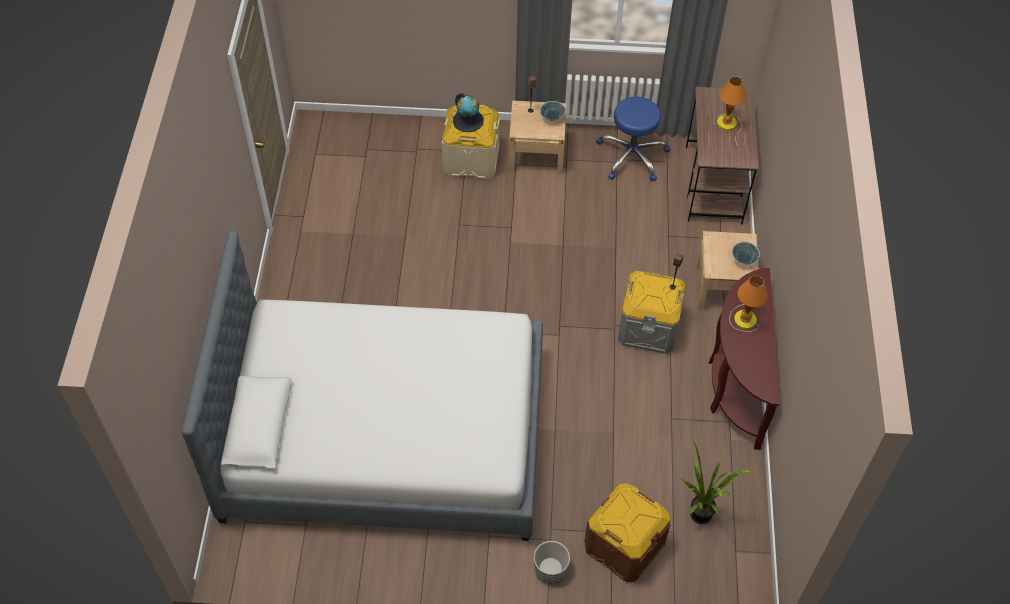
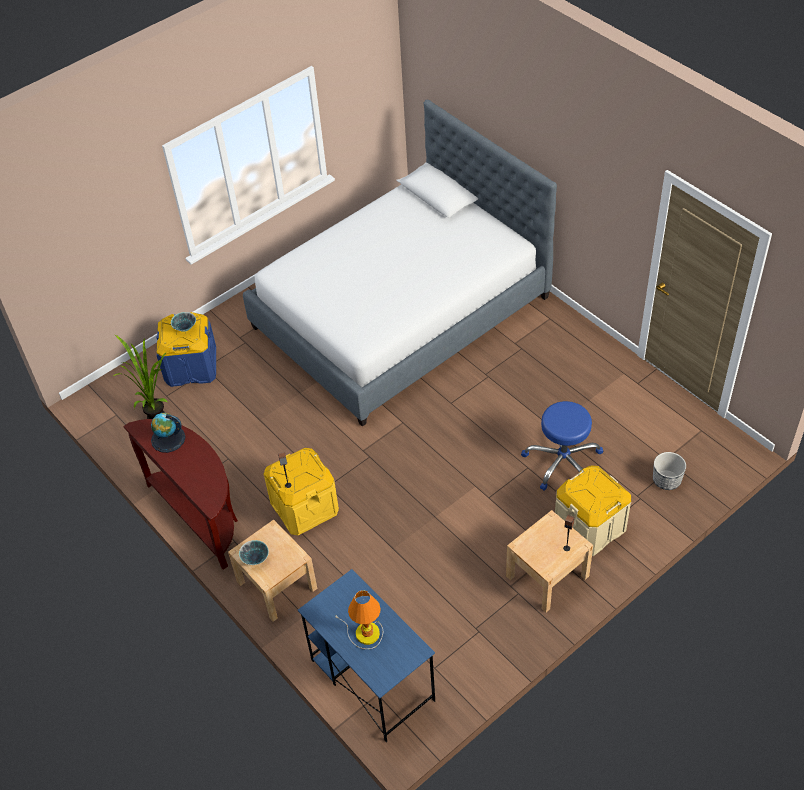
camera: 140 degrees right, 5 degrees down
(468, 120) = (596, 489): globe -> globe (168, 439)
(550, 570) = (224, 324): planter -> planter (666, 480)
(552, 117) = (541, 557): bowl -> bowl (185, 328)
(623, 545) = (191, 366): brown storage box -> blue storage box
(632, 156) = (469, 646): blue stool -> blue stool (562, 462)
(648, 327) = (304, 507): grey storage box -> yellow storage box
(713, 185) = (371, 679): brown desk -> blue desk
(744, 318) = (197, 465): table lamp -> none

